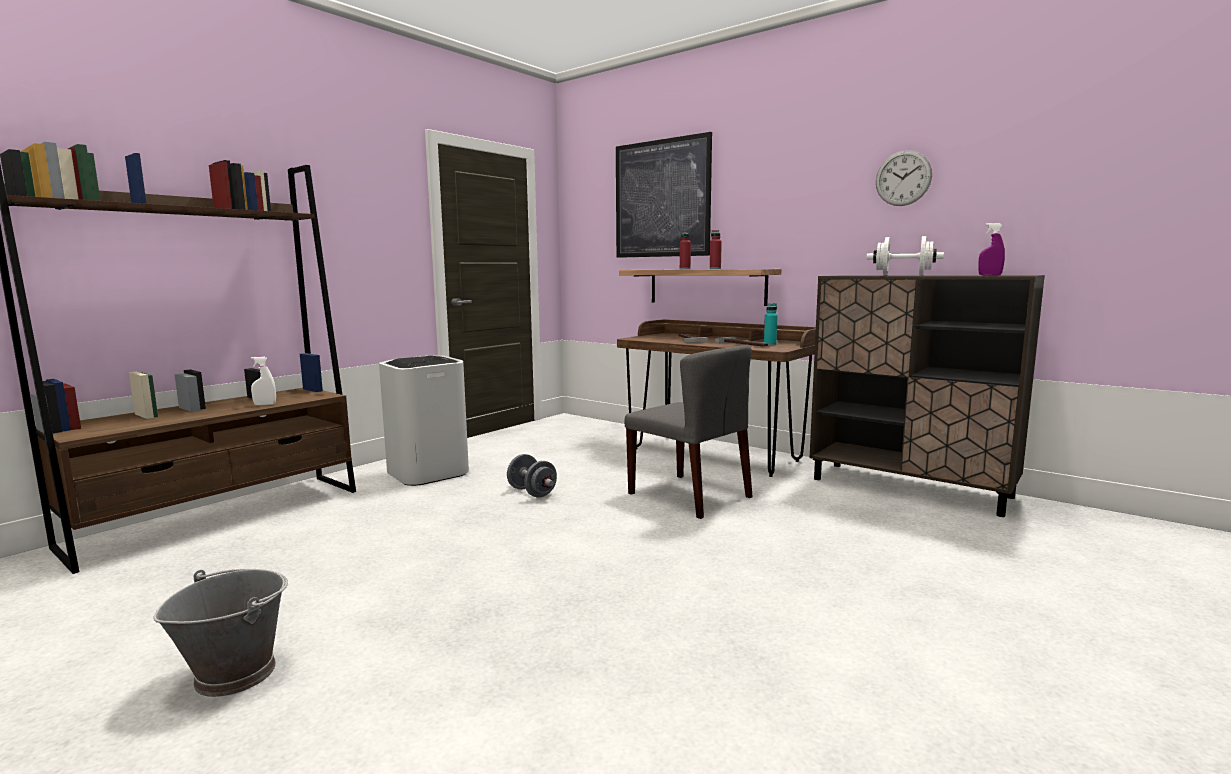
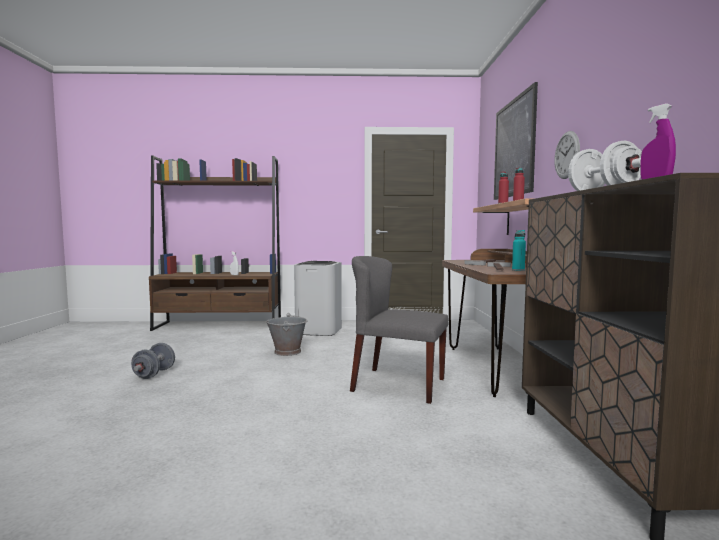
camera: 50 degrees right, 5 degrees down
(235, 673) = (83, 373): grey bucket -> grey bucket (288, 351)
(532, 492) = (328, 352): grey dumbbell -> grey dumbbell (154, 374)
(690, 495) = (397, 385): grey chair -> grey chair turned 105 degrees clockwise
(903, 178) = (658, 76): wall clock -> wall clock (567, 155)

